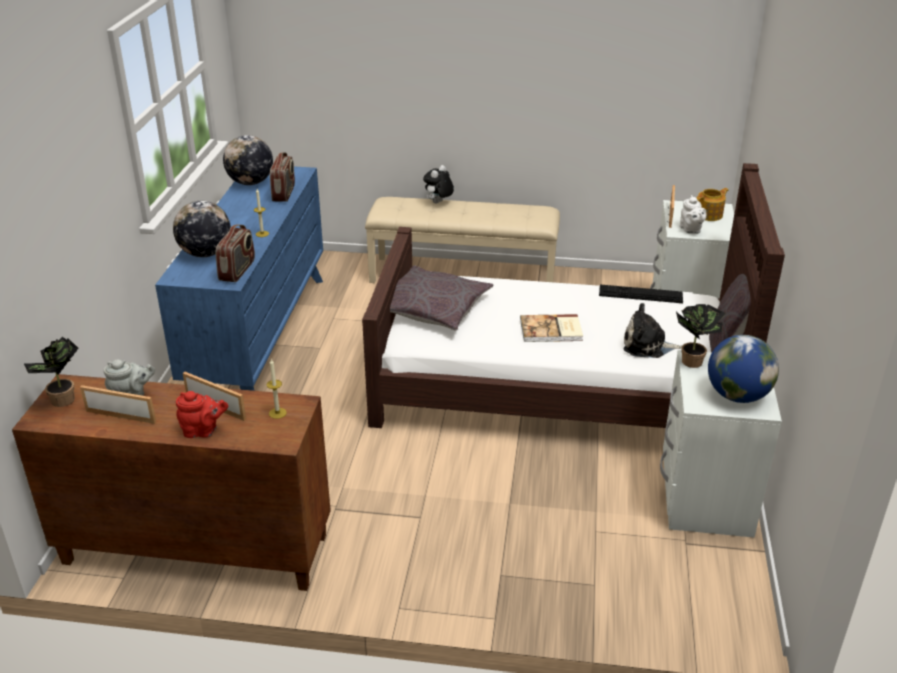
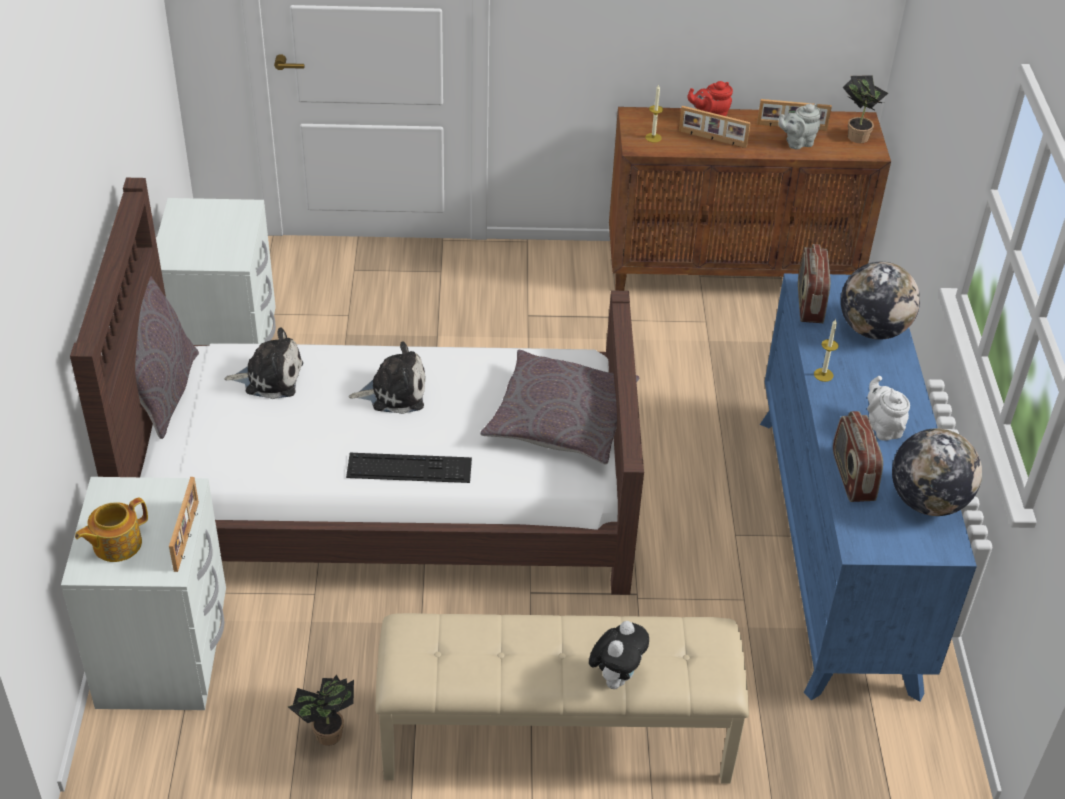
camera: 170 degrees right, 10 degrees up
(551, 330) = (394, 392): book -> plush toy
(640, 294) = (259, 473): keyboard -> keyboard (409, 468)
(691, 230) = (163, 497): white teapot -> white teapot (882, 427)
(693, 360) = (236, 258): potted plant -> potted plant (326, 737)
(737, 396) = (202, 219): globe -> none

